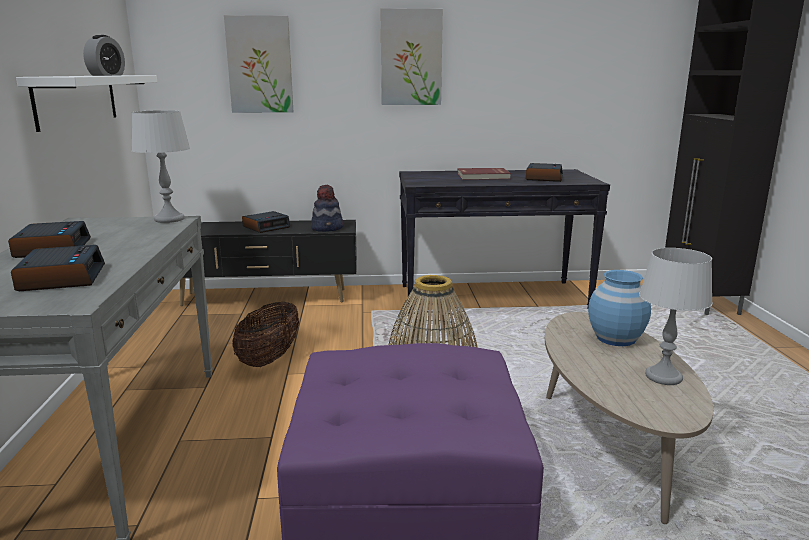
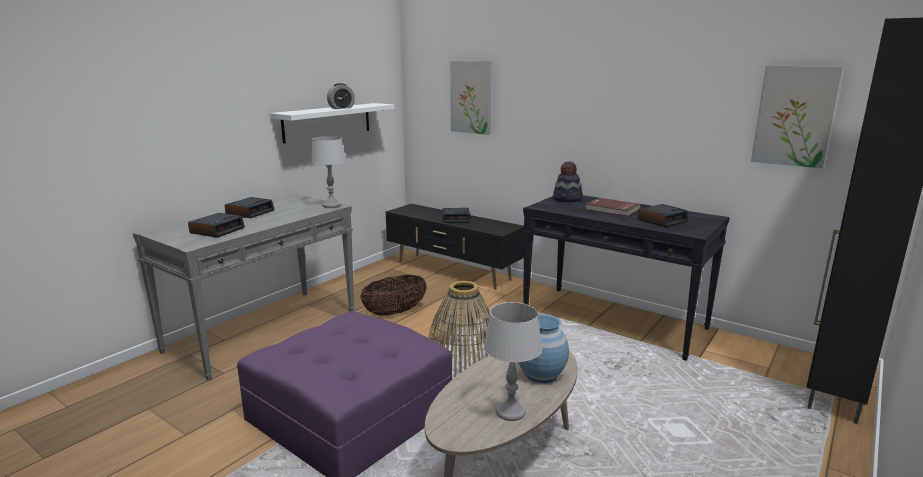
camera: 40 degrees right, 0 degrees up
(327, 228) = (491, 228): hat -> hat (567, 199)
(411, 58) = (578, 97): picture -> picture (794, 116)

